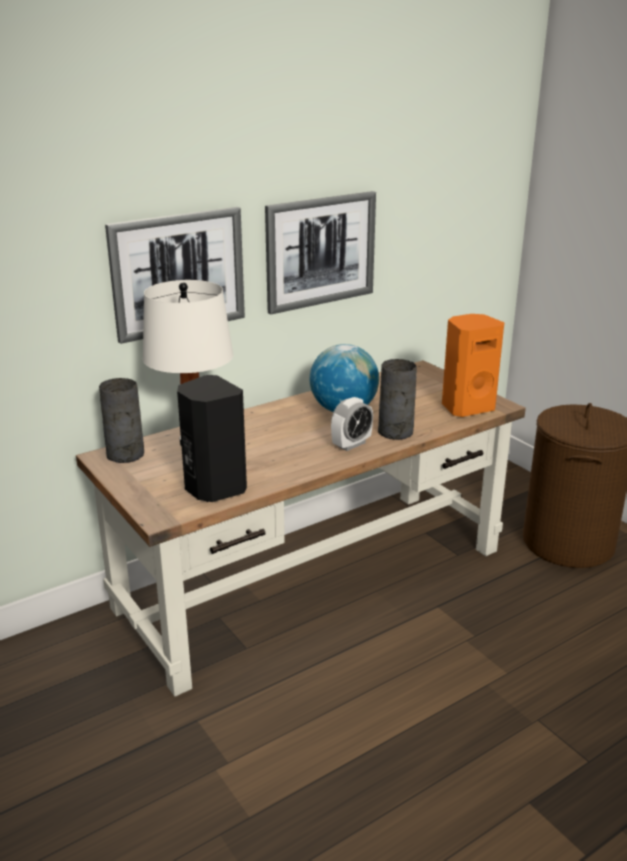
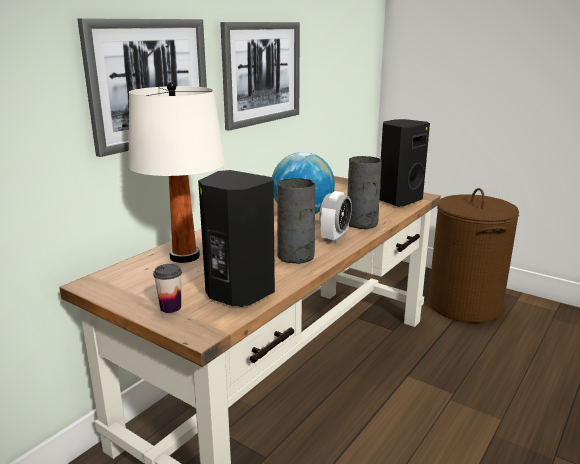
camera: 20 degrees left, 5 degrees down
(125, 455) = (118, 278): grey vase -> grey vase (296, 256)
(150, 491) = (170, 307): none -> cup
(466, 407) = (398, 200): orange speaker -> black speaker

